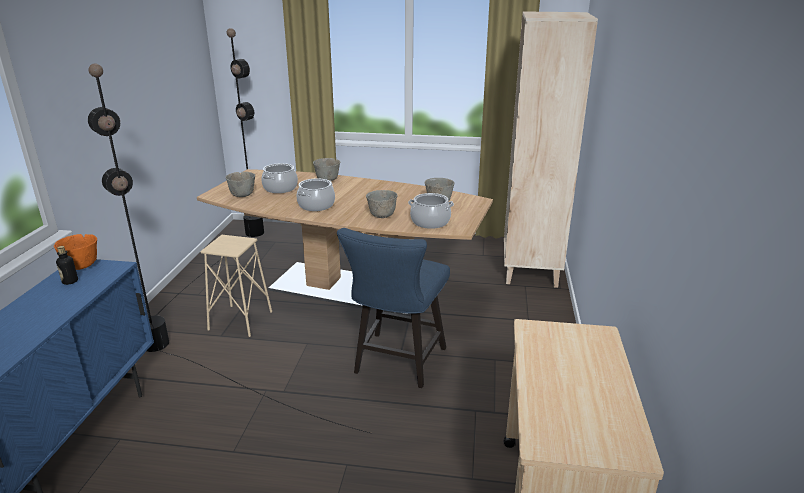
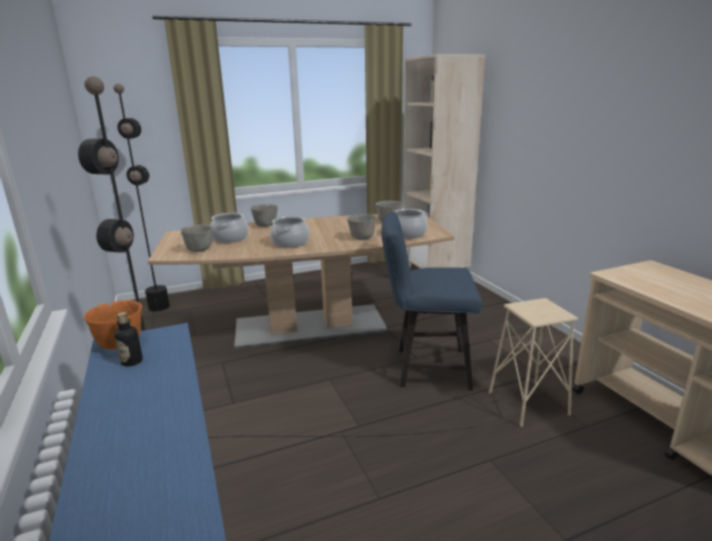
camera: 30 degrees left, 5 degrees down
(240, 320) = (238, 383): beige stool -> beige stool (528, 403)
(397, 364) = (425, 368): blue chair -> blue chair turned 105 degrees clockwise

